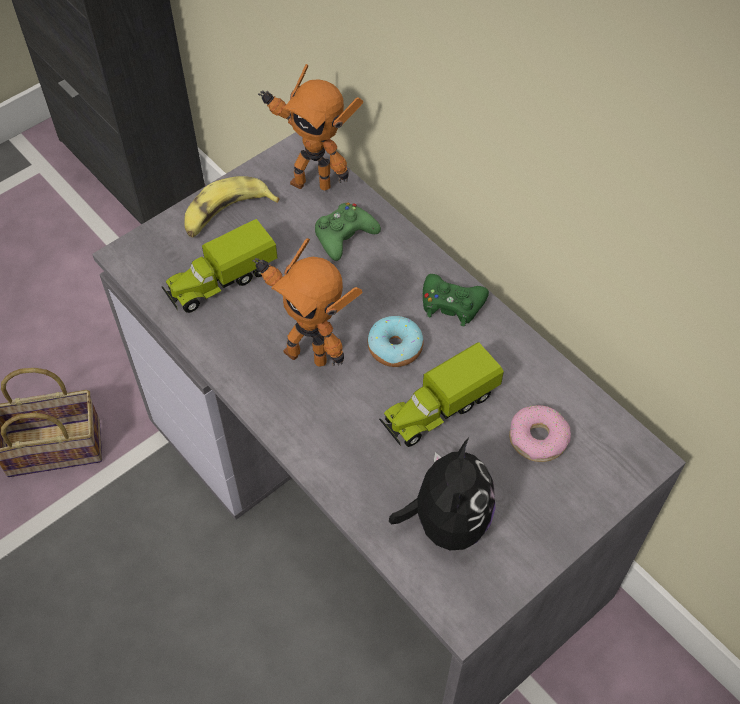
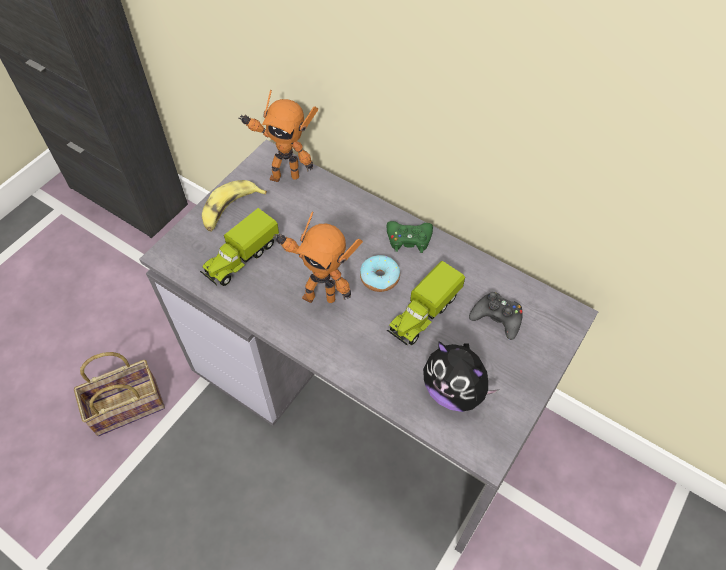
camera: 15 degrees left, 0 degrees up
(344, 236) = (319, 208): green game controller -> none
(446, 521) = (454, 390): plush toy -> plush toy turned 135 degrees clockwise
(538, 438) = (497, 318): donut -> black game controller

